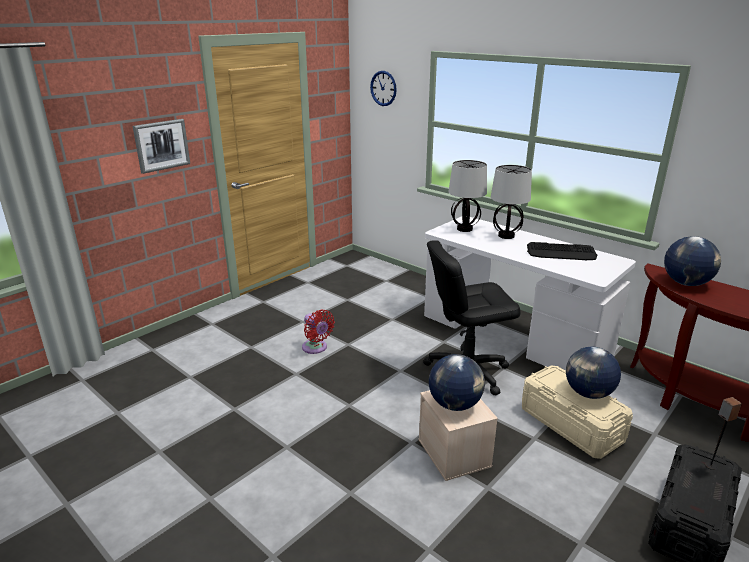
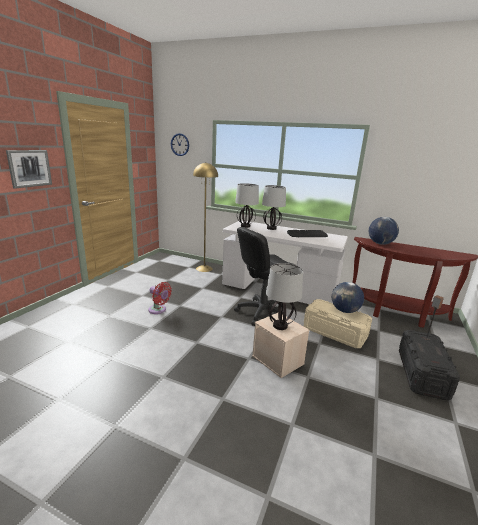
camera: 20 degrees left, 5 degrees down
(408, 285) = (204, 268): none -> yellow floor lamp
(454, 404) = (280, 325): globe -> table lamp

